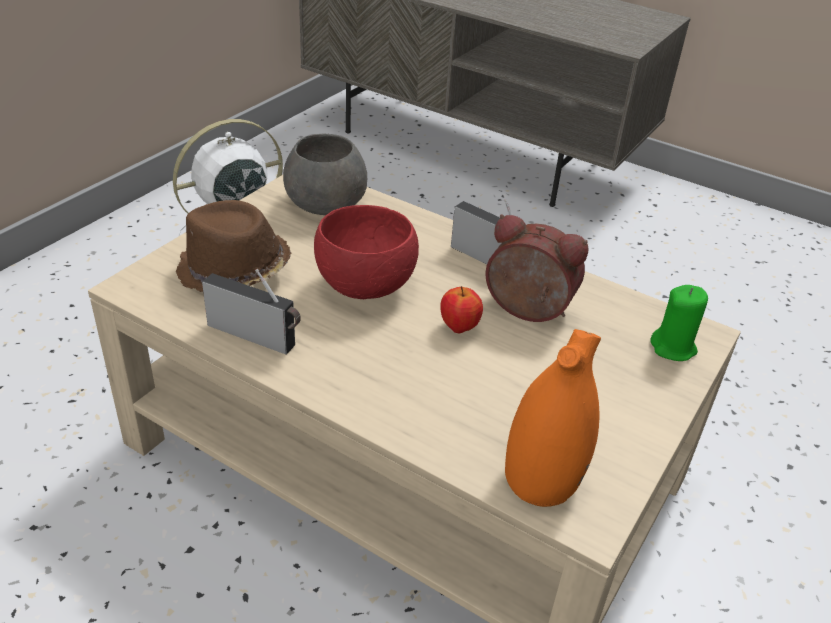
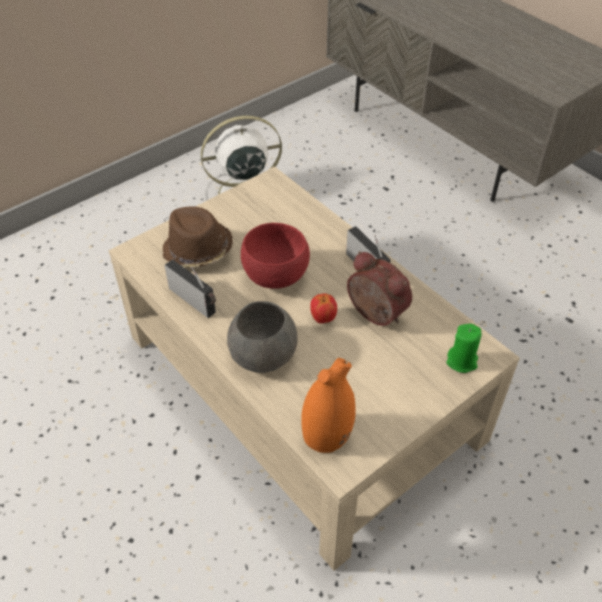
camera: 20 degrees right, 10 degrees up
(325, 204) = (275, 205): grey bowl -> grey bowl (262, 354)

